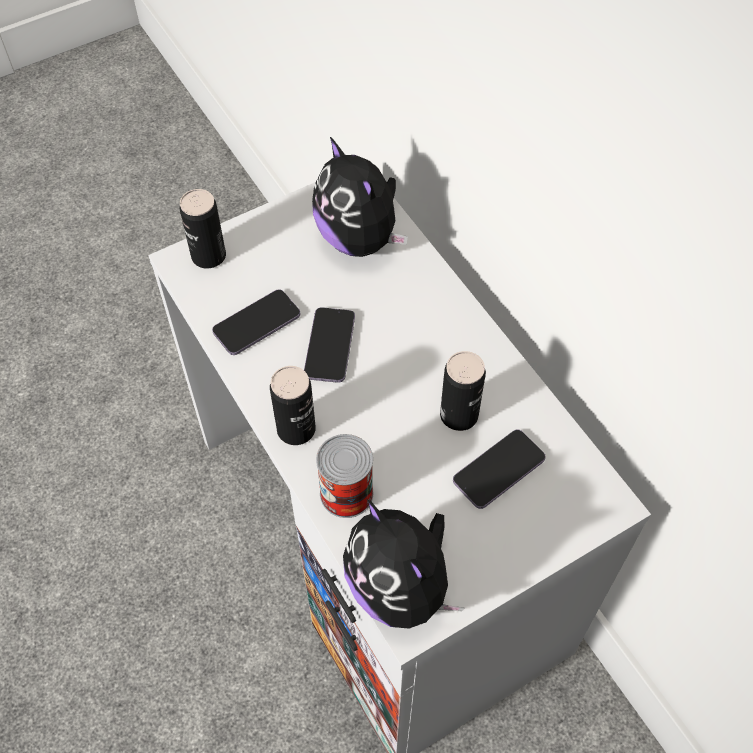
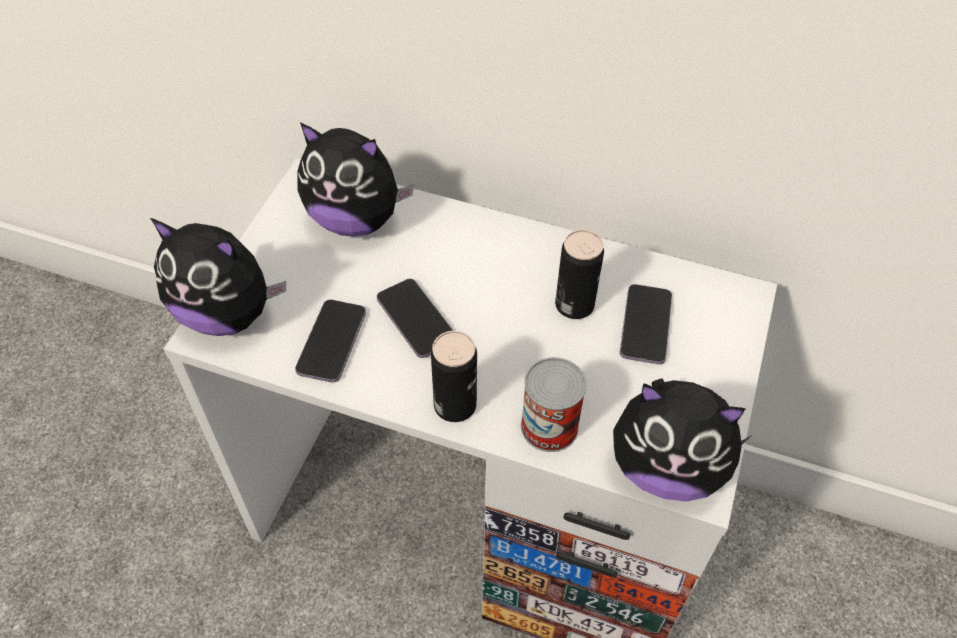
camera: 40 degrees left, 5 degrees down
(208, 256) = (227, 313): can -> plush toy

